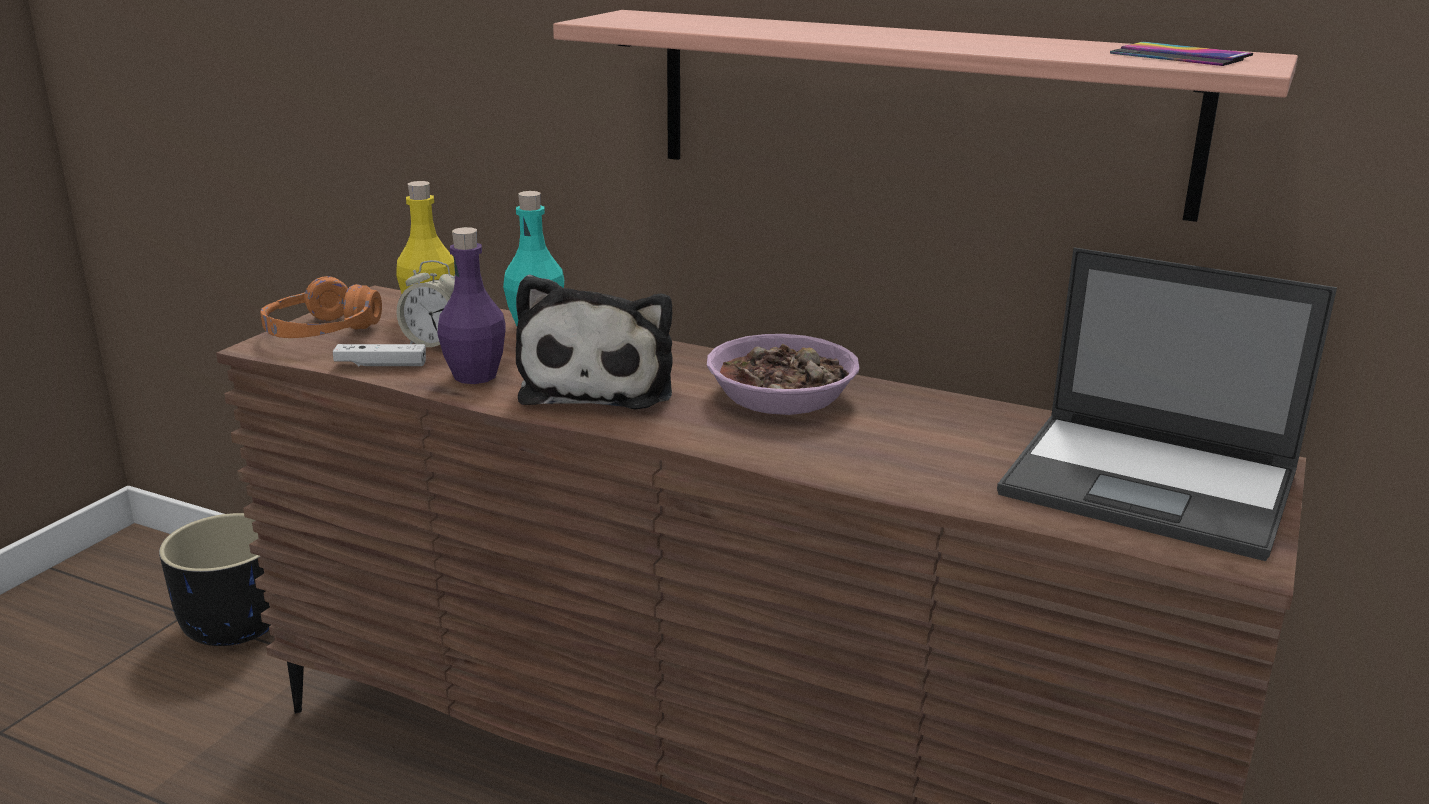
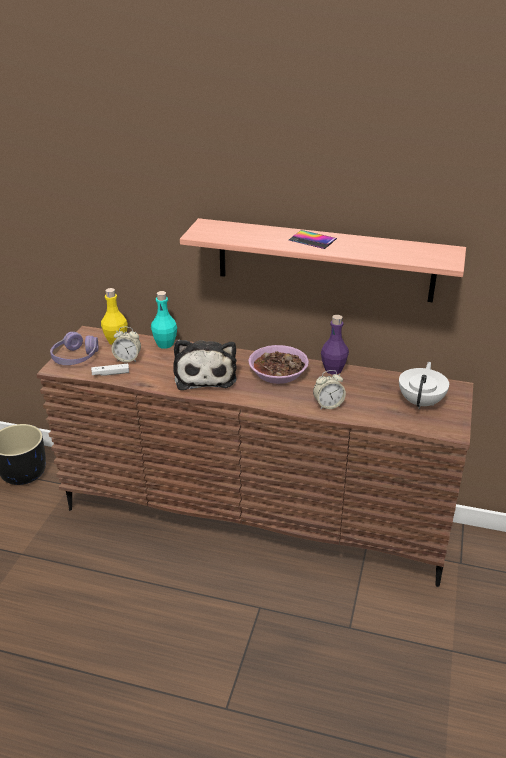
camera: 10 degrees left, 10 degrees up
(321, 332) = (75, 357): orange headphones -> purple headphones
(475, 376) = (152, 375): purple bottle -> purple bottle (333, 370)
(891, 467) = (328, 405): none -> alarm clock
(1152, 484) = (421, 402): laptop -> white teapot
(1180, 55) = (425, 253): phone -> phone (312, 240)

